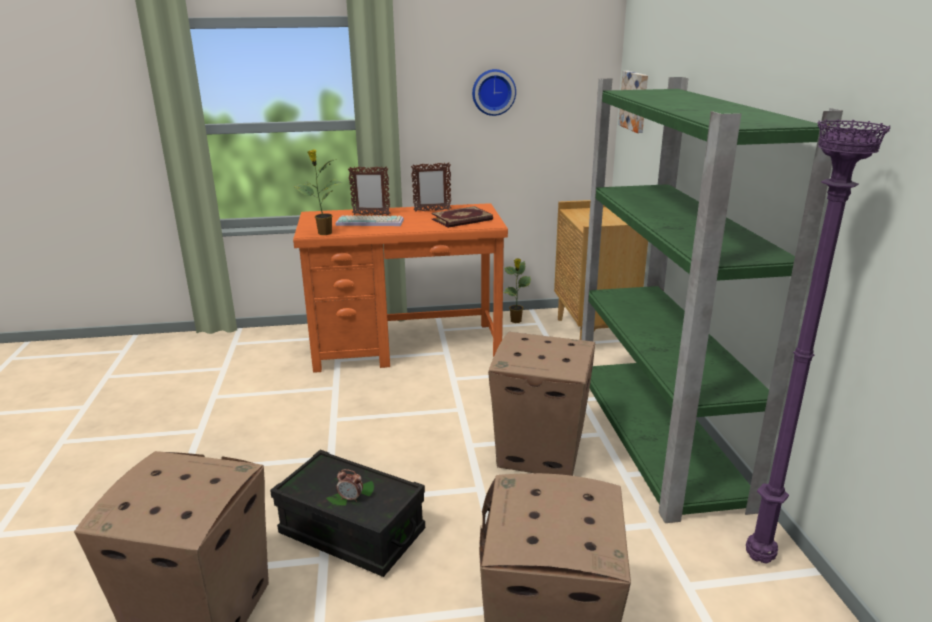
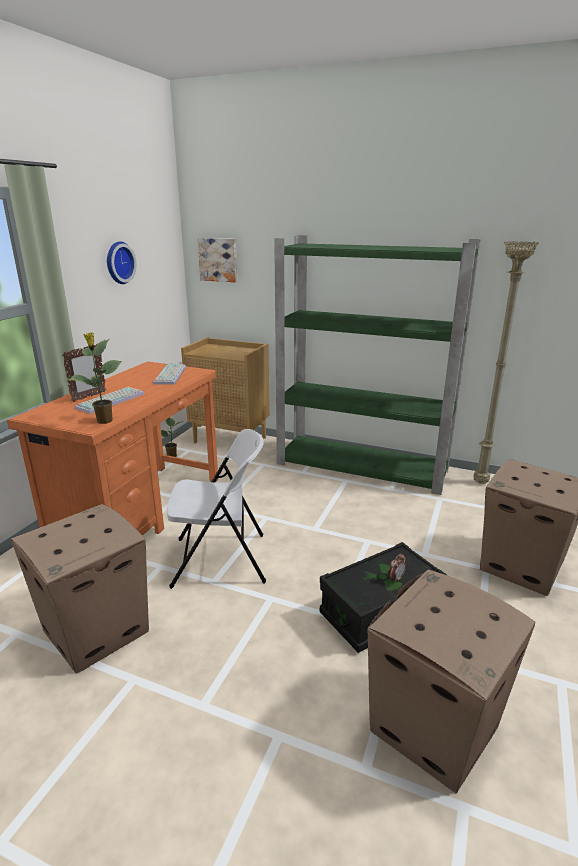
camera: 60 degrees left, 0 degrees up
(367, 410) = (219, 560): none -> white chair
(432, 210) = (126, 378): picture frame -> none
(462, 220) = (171, 375): book -> keyboard
(541, 451) = (346, 505): cardboard box -> cardboard box (97, 630)
(760, 557) = (480, 482): purple floor lamp -> beige floor lamp

